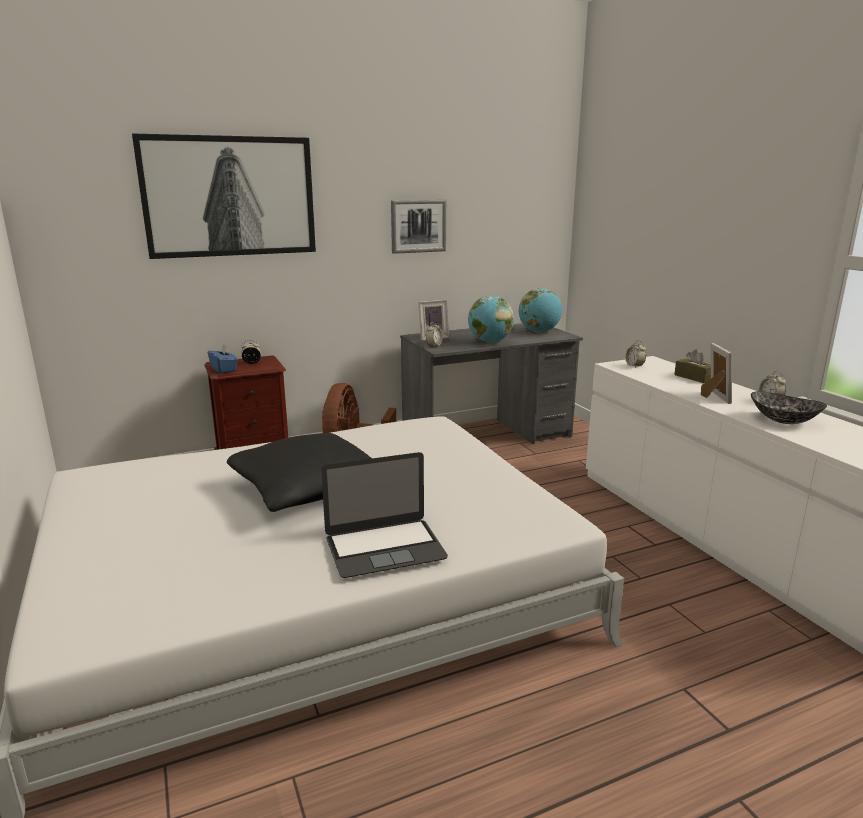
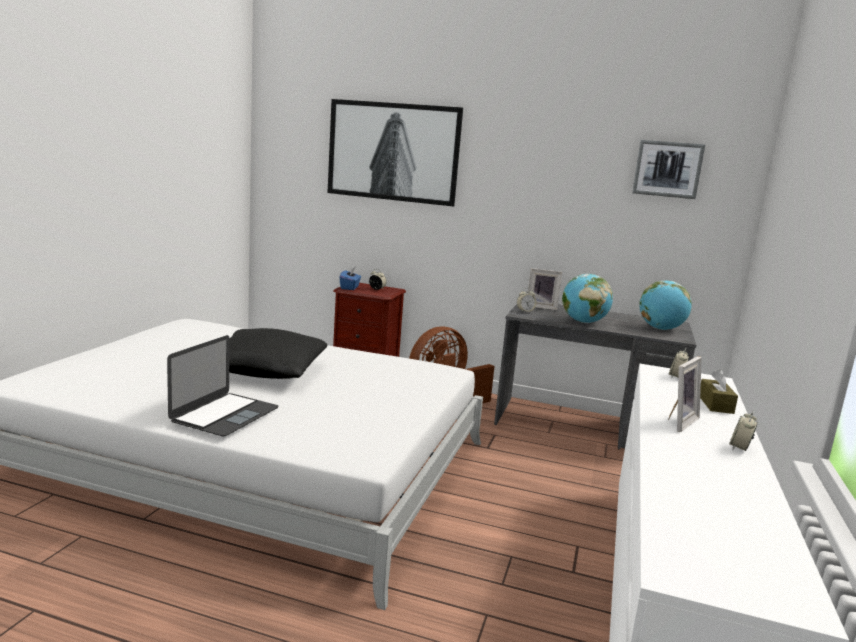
camera: 40 degrees right, 5 degrees down
(385, 547) = (225, 414): laptop -> laptop turned 90 degrees counterclockwise
(418, 226) = (558, 197): picture -> picture (667, 169)
(783, 420) = (694, 463): bowl -> none

